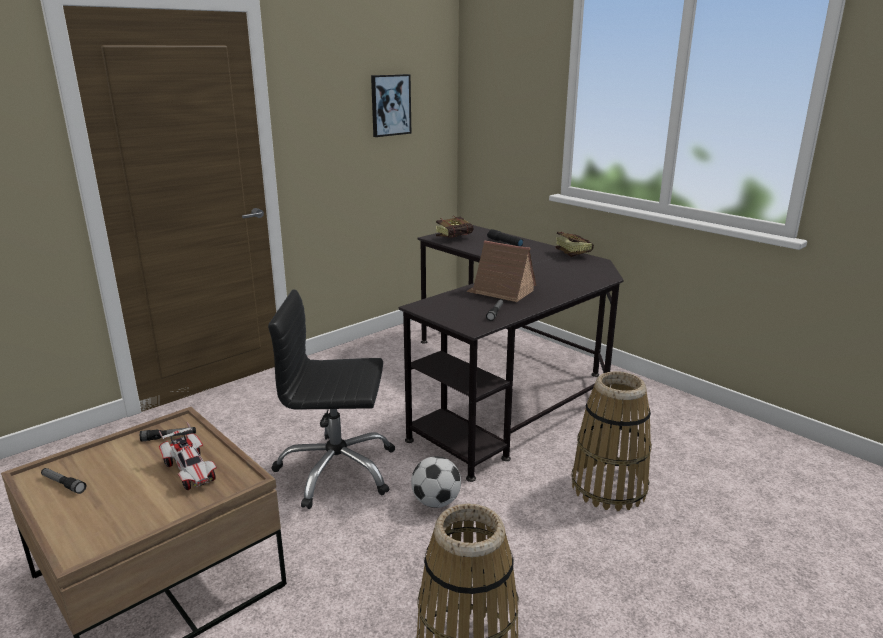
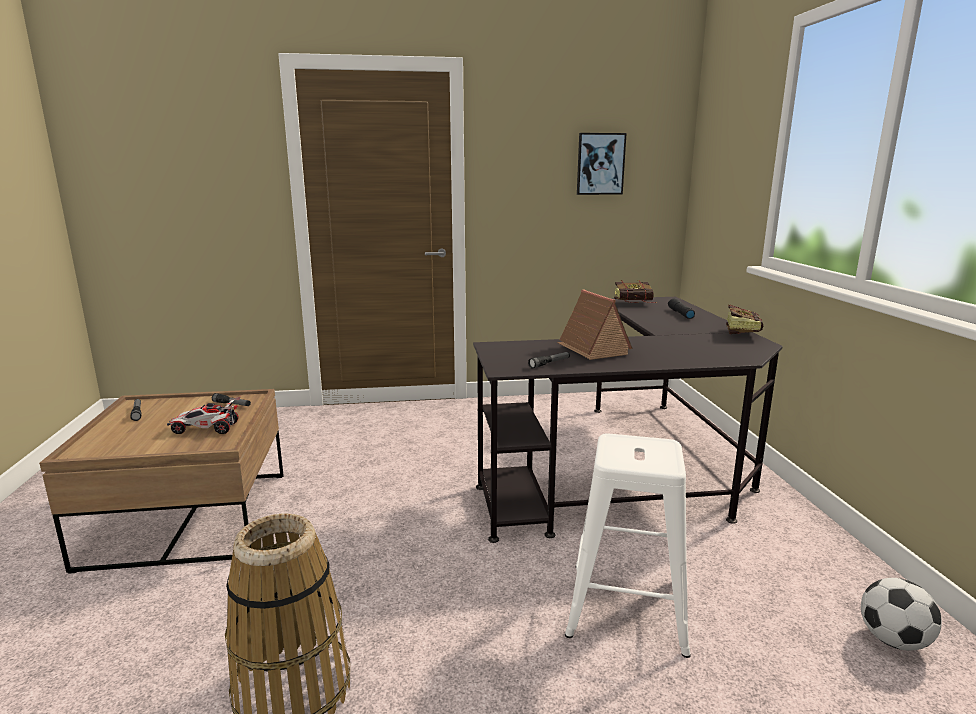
camera: 35 degrees right, 5 degrees down
(191, 471) = (206, 429): toy car -> toy car turned 90 degrees clockwise
(337, 470) = (393, 490): black office chair -> none
(436, 502) = (437, 546): football -> football (893, 640)
(609, 487) = (628, 607): basket -> white stool

